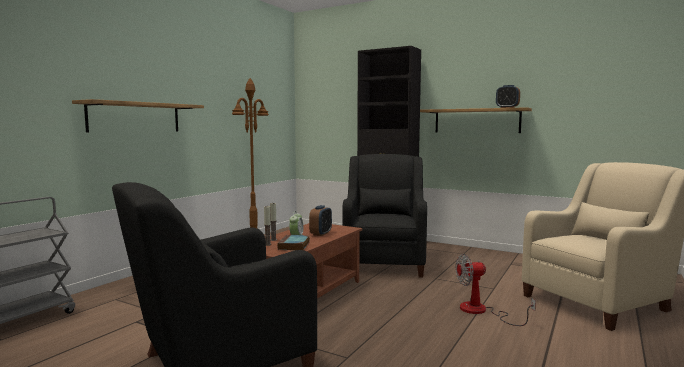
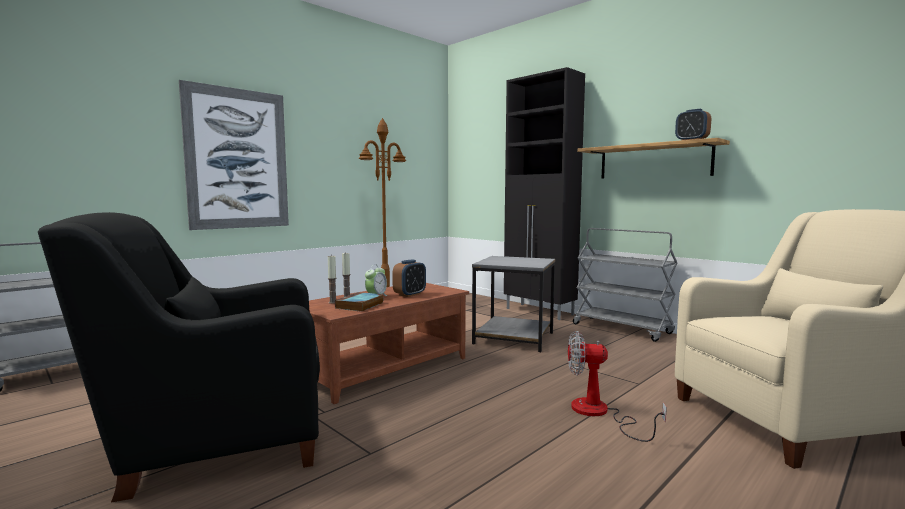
camera: 15 degrees right, 0 degrees up
(135, 117) = (238, 159): shelf -> picture
(384, 262) = (515, 338): black armchair -> grey side table
(457, 249) = (622, 329): none -> grey cart

